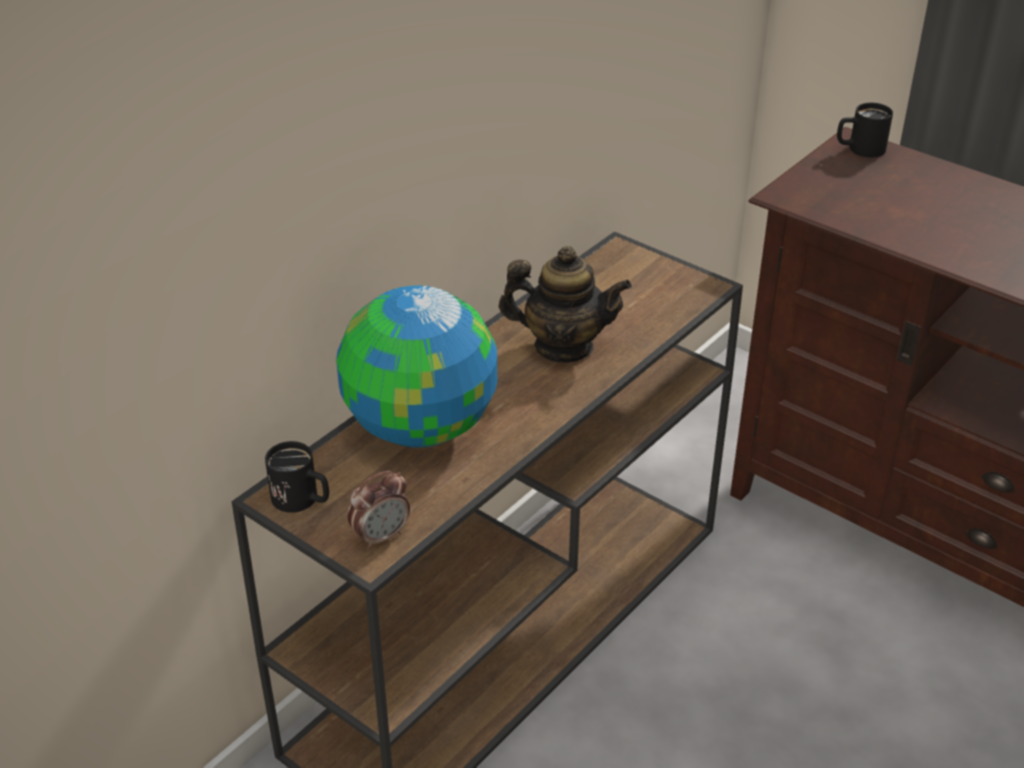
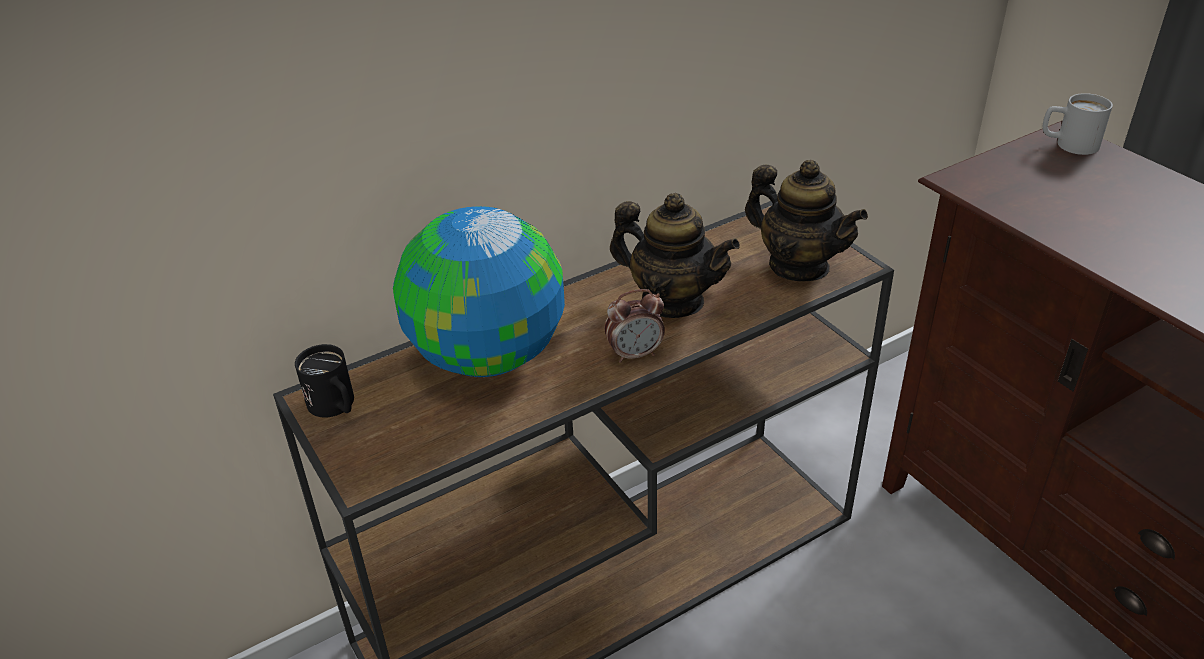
camera: 20 degrees right, 0 degrees up
(381, 536) = (386, 460): alarm clock -> alarm clock (635, 354)
(660, 295) = (798, 266): none -> teapot
(859, 149) = (1068, 145): black mug -> white mug

